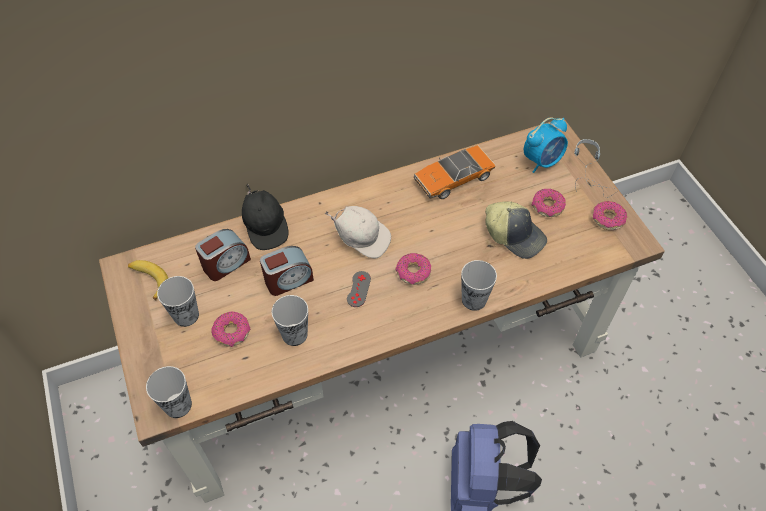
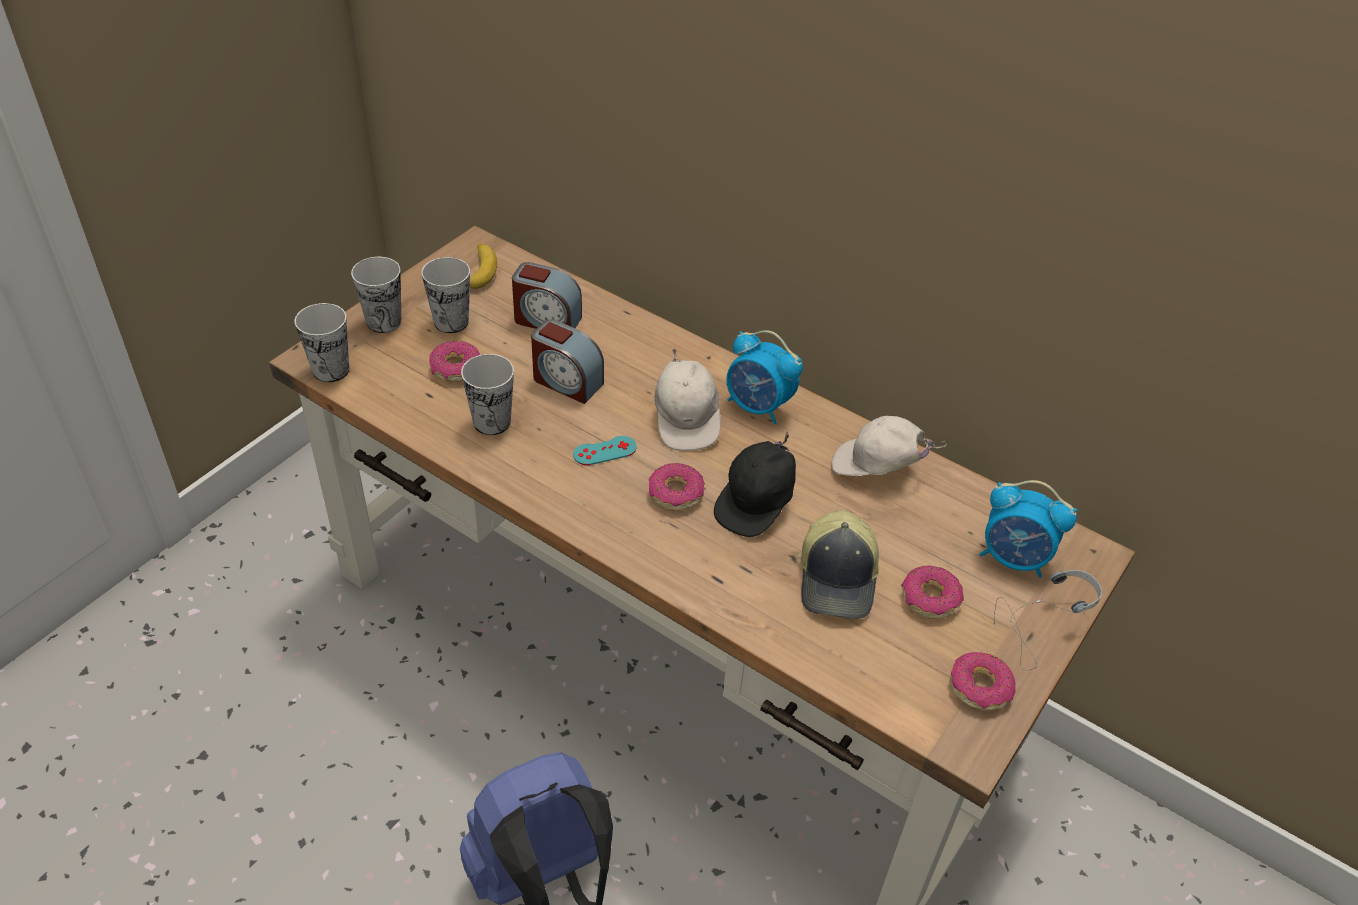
camera: 55 degrees right, 10 degrees down
(266, 227) = (628, 328): black cap -> black cap (757, 504)
(358, 289) = (605, 451): grey game controller -> turquoise game controller
(375, 202) = (758, 407): none -> alarm clock
(453, 178) = (877, 469): toy car -> white cap
(474, 299) = (683, 577): cup -> cup (384, 322)

